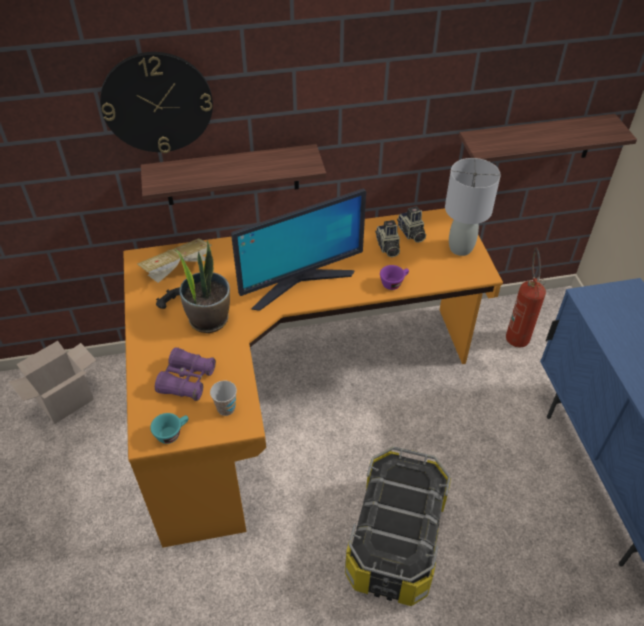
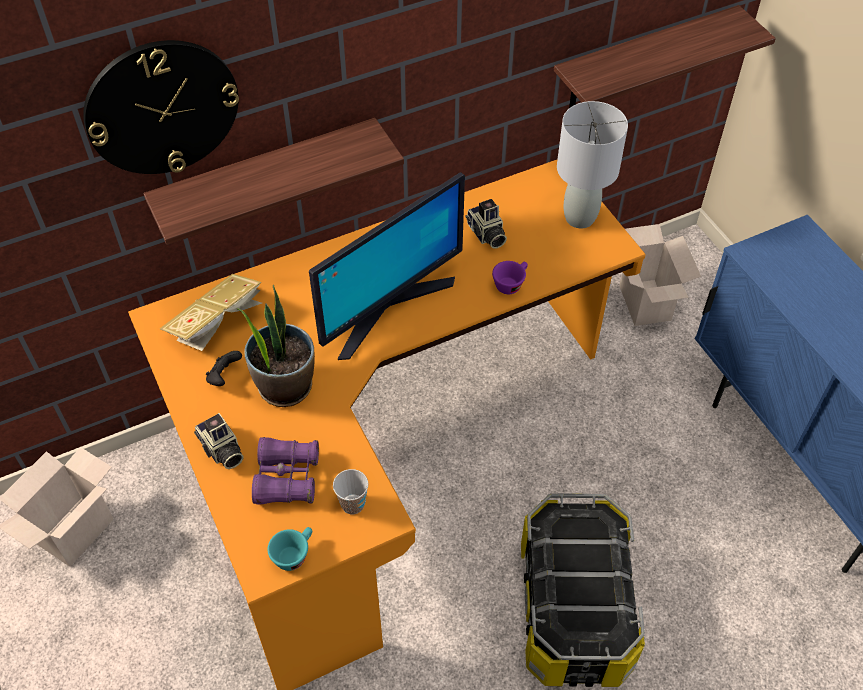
camera: 15 degrees left, 5 degrees up
(411, 233) = (510, 209): camera -> camera (221, 450)
(516, 334) = (647, 304): fire extinguisher -> cardboard box

